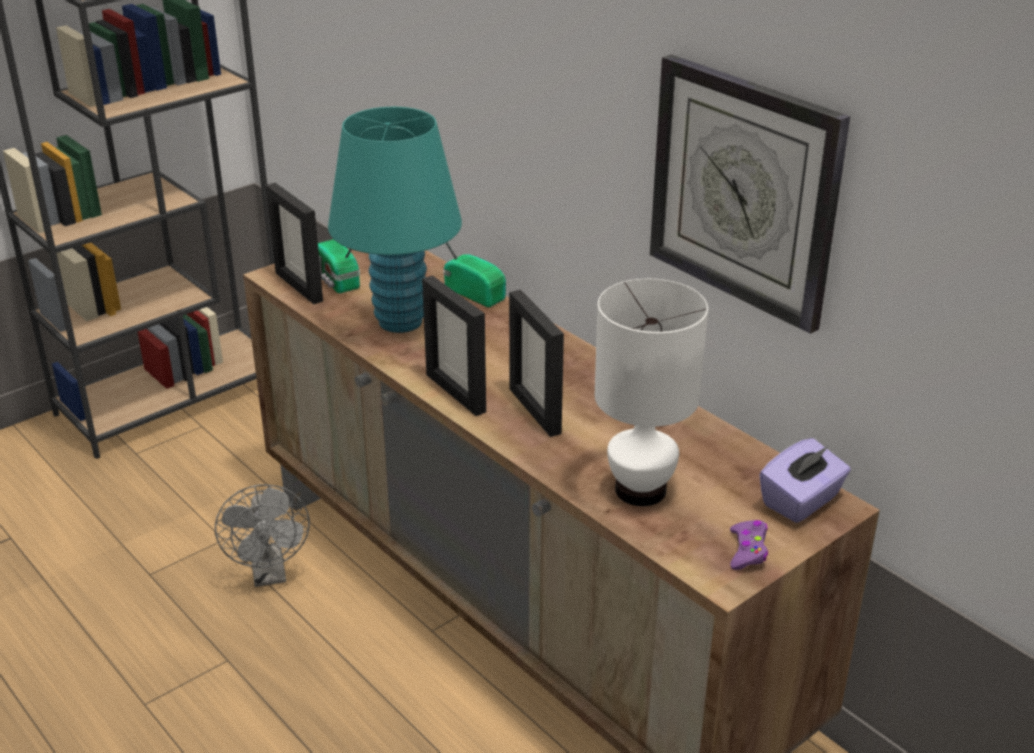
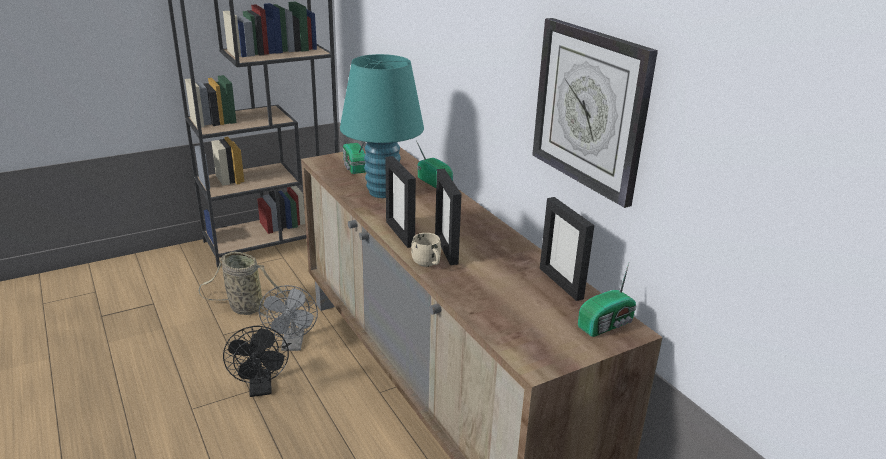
camera: 10 degrees right, 5 degrees down
(166, 522) = (243, 307): none -> basket
(244, 654) = (261, 389): none -> black fan
(300, 286) = (331, 168): picture frame -> picture frame (562, 283)
(517, 439) = (428, 264): none -> beige mug
(641, 489) = (498, 303): white table lamp -> none
(748, 550) = (559, 350): purple game controller -> none
(801, 501) = (607, 324): purple tissue box -> radio

